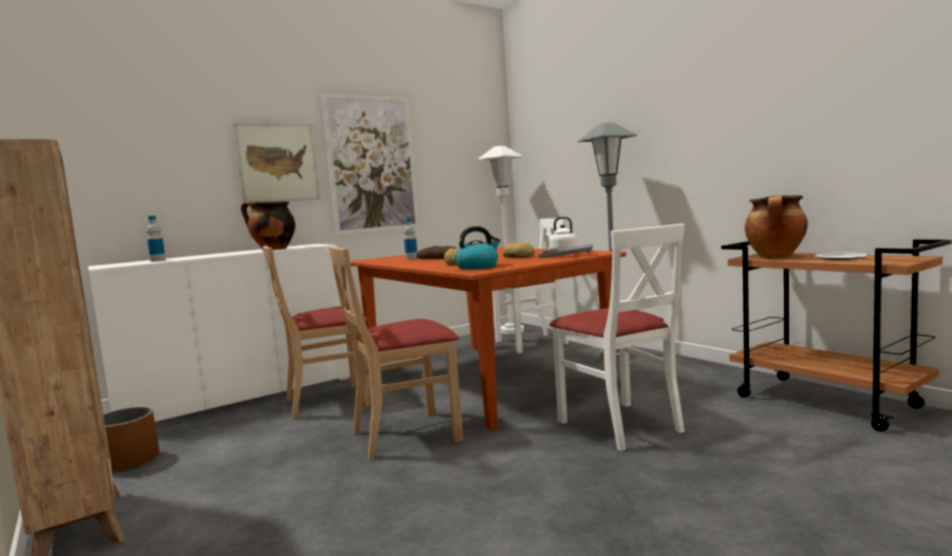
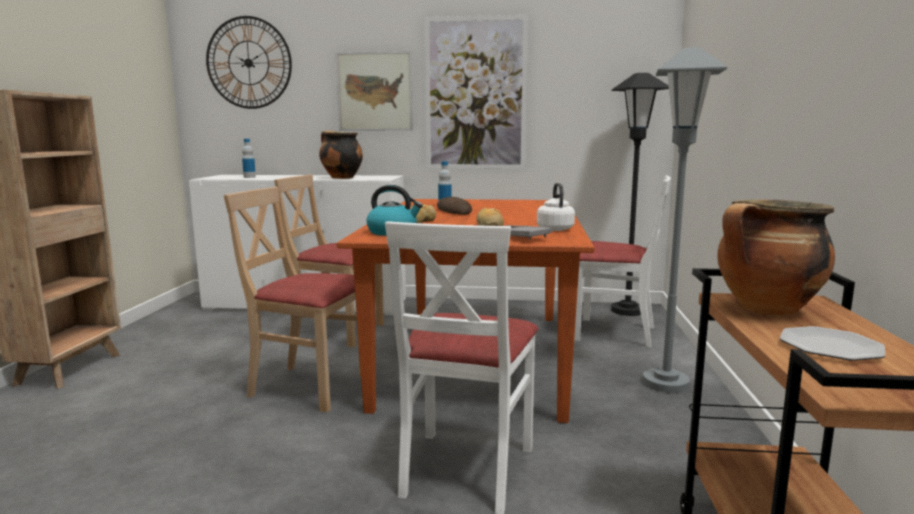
camera: 40 degrees right, 5 degrees up
(120, 130) = (248, 63): none -> wall clock
(128, 462) = (167, 333): brown planter -> none
(511, 331) = (627, 311): white floor lamp -> black floor lamp

